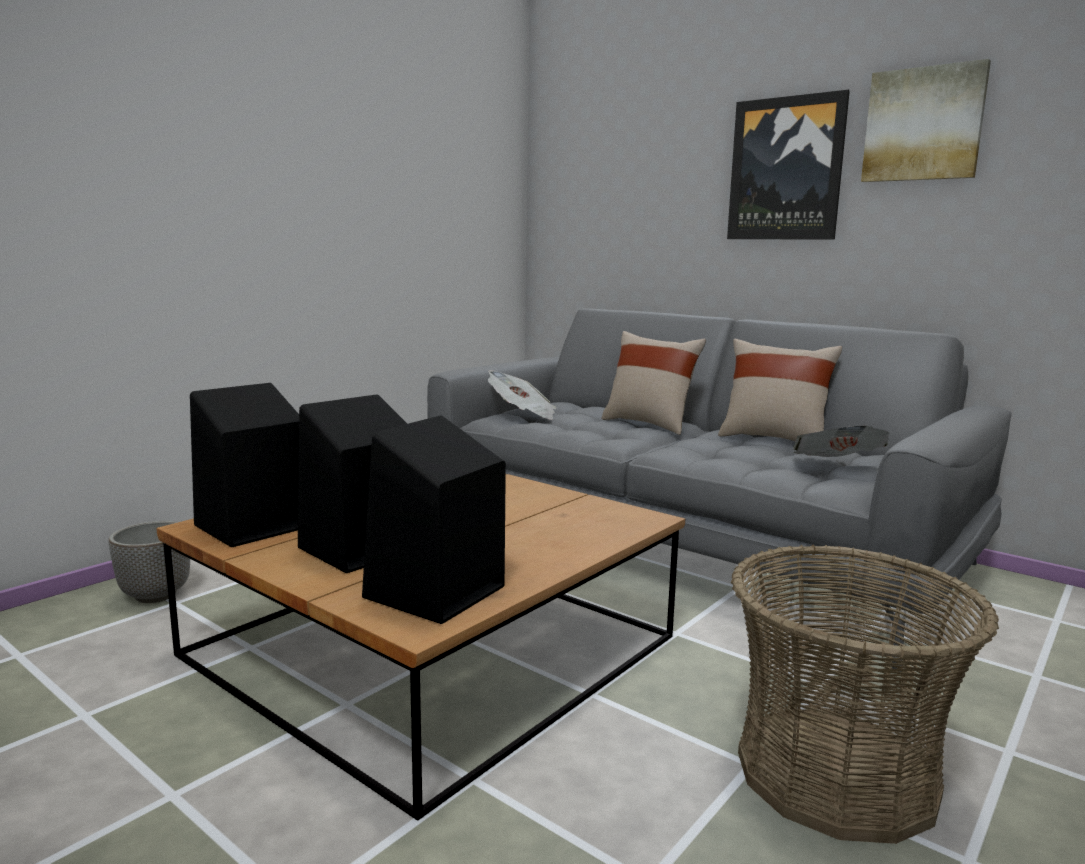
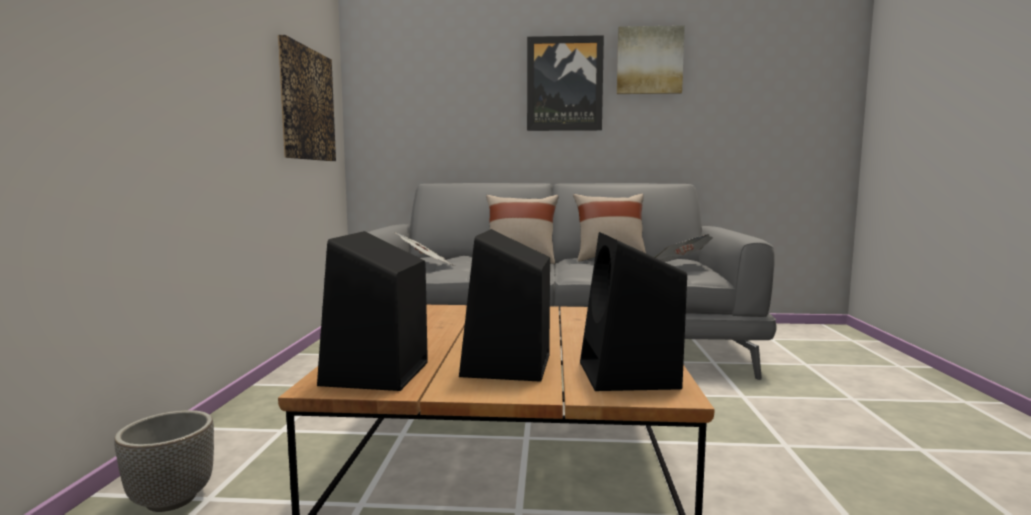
camera: 35 degrees left, 5 degrees down
(450, 213) = (306, 104): none -> picture
(836, 773) = (821, 434): basket -> none

